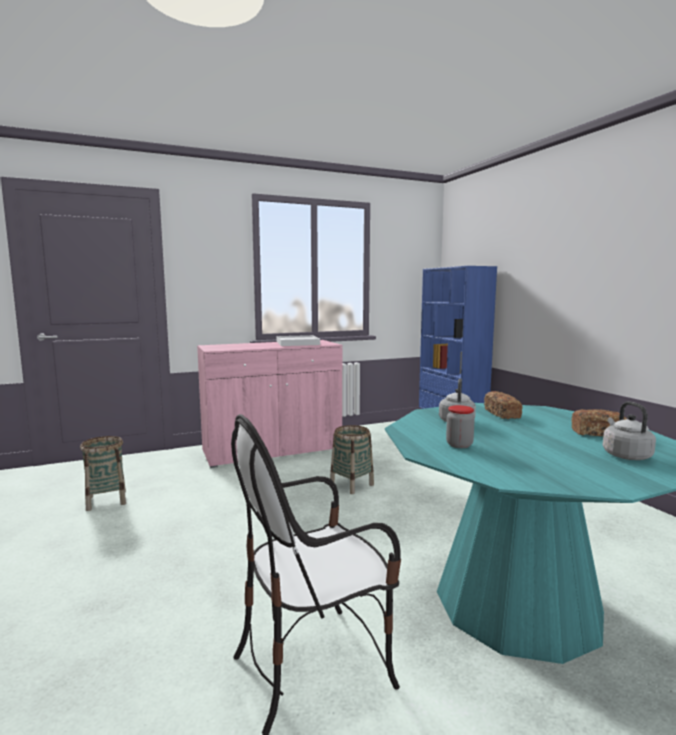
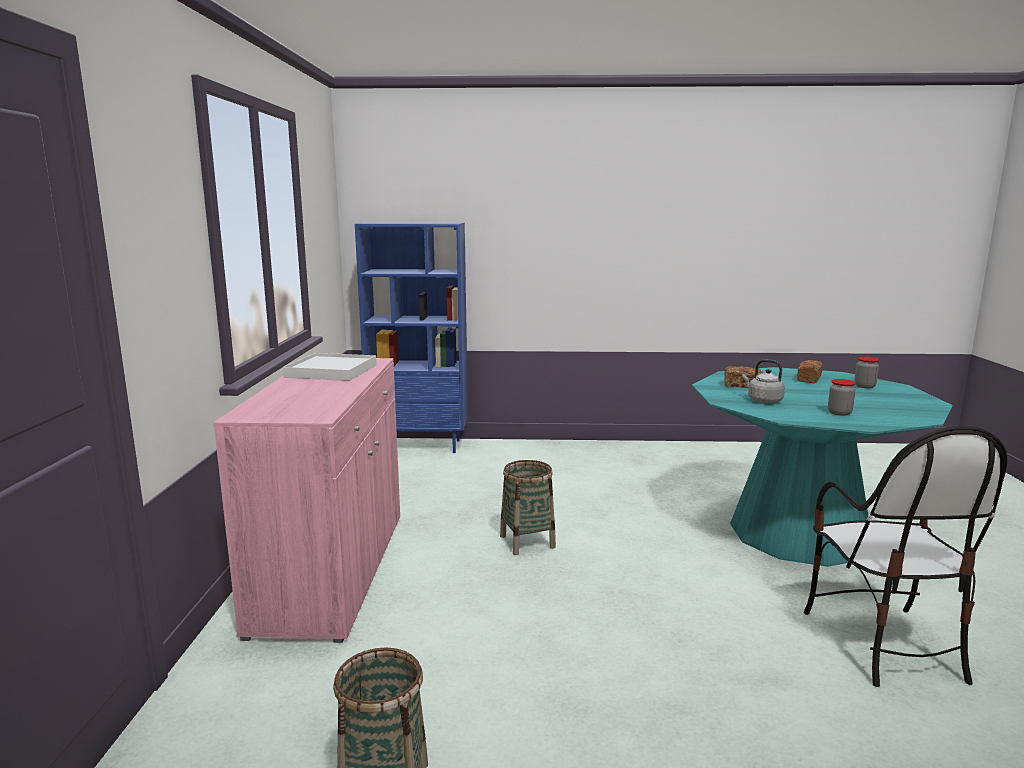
camera: 65 degrees left, 5 degrees up
(625, 455) = (864, 386): grey kettle -> jar

